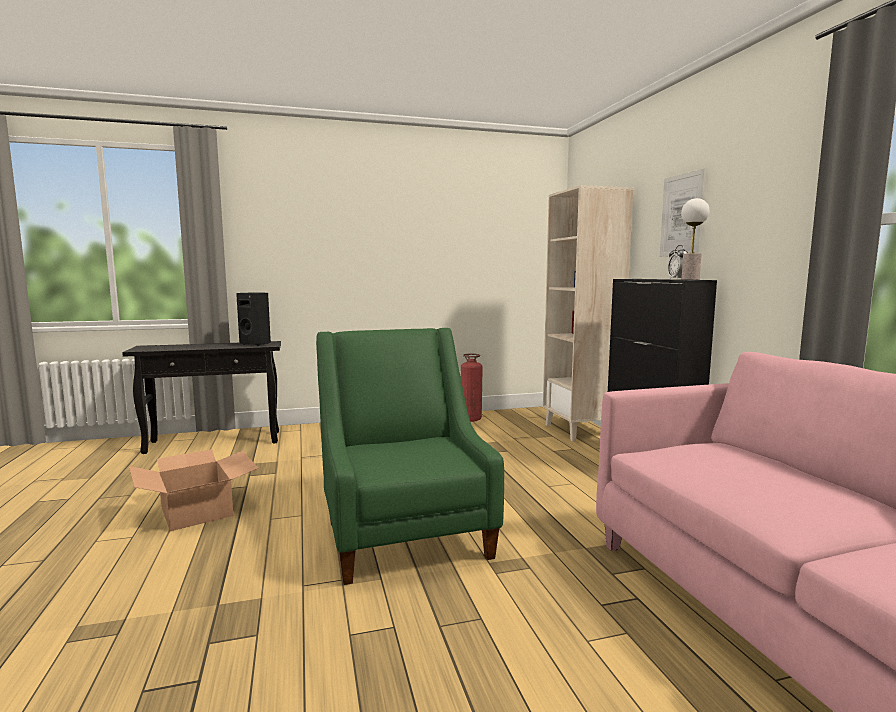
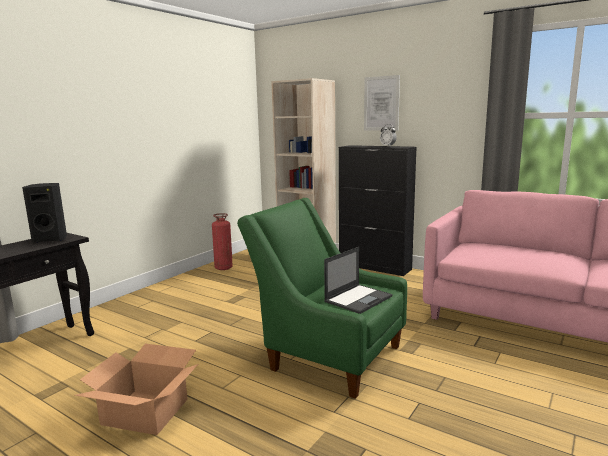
camera: 40 degrees left, 5 degrees up
(411, 461) = (358, 298): none -> laptop
(690, 279) = (404, 147): table lamp -> none

